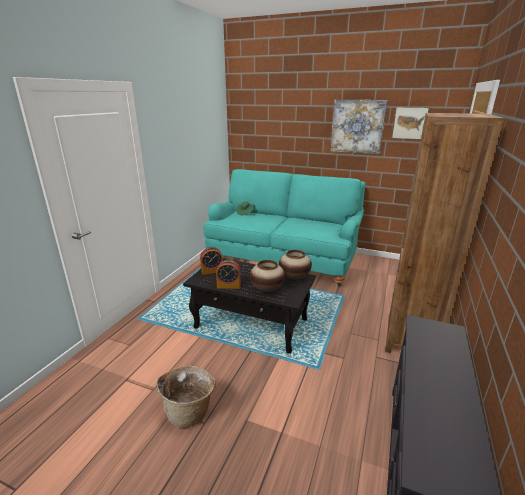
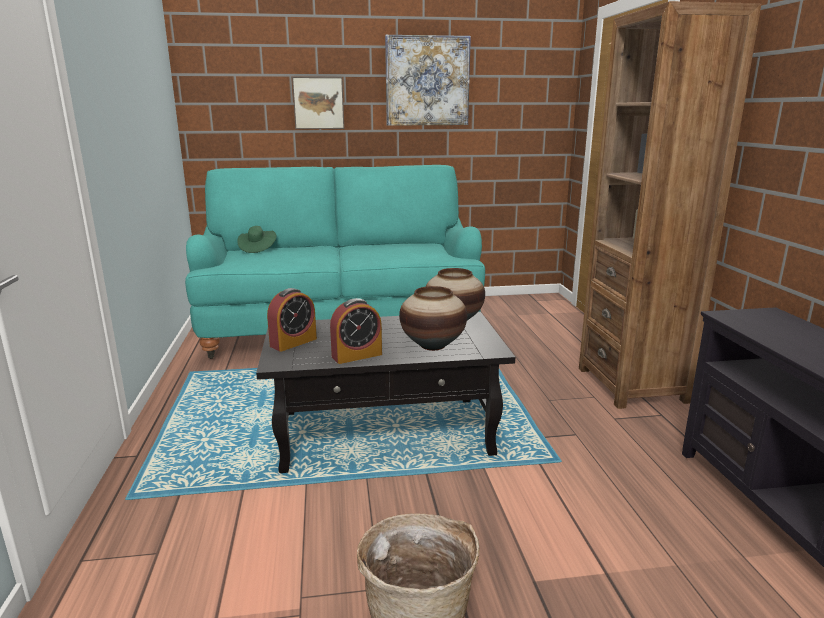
camera: 30 degrees left, 5 degrees down
(409, 123) = (505, 73): picture -> picture (318, 103)

